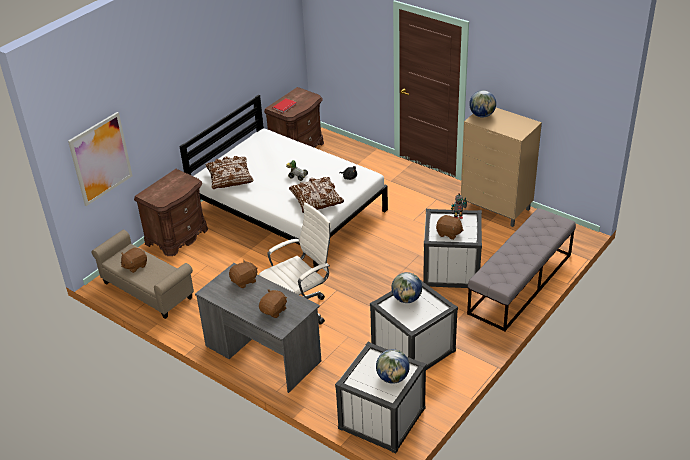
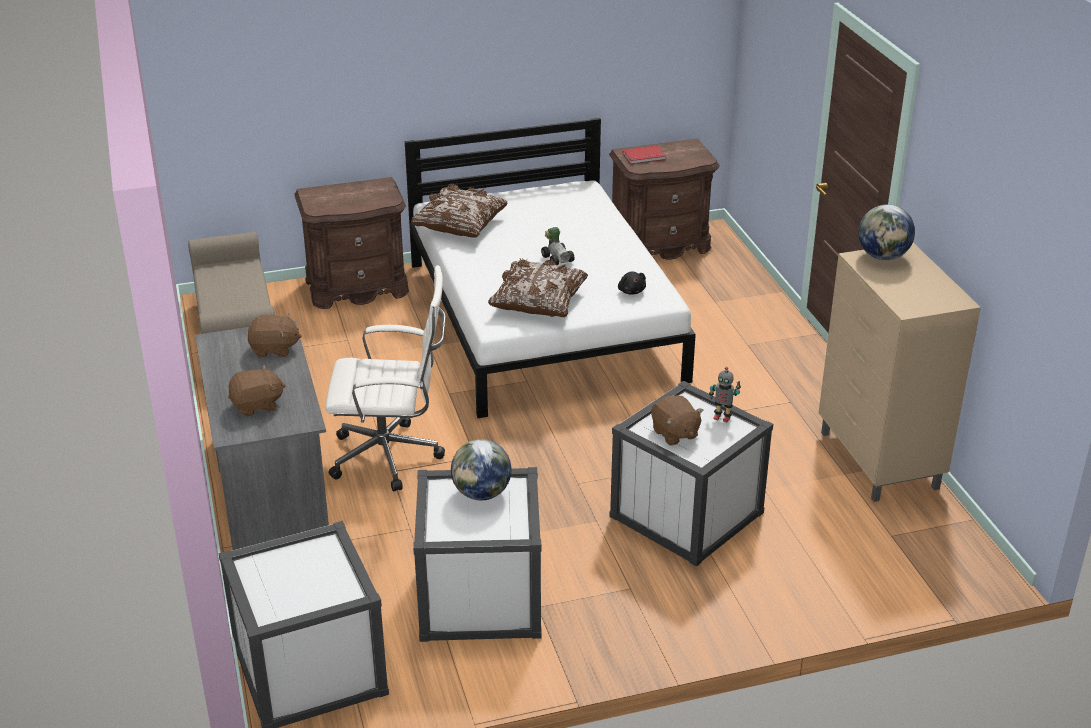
camera: 35 degrees right, 5 degrees down
(100, 158) = (240, 100): picture -> none
(135, 266) = (225, 286): brown plush toy -> none
(393, 378) = (309, 592): globe -> none
(520, 284) = (777, 595): grey bench -> none

